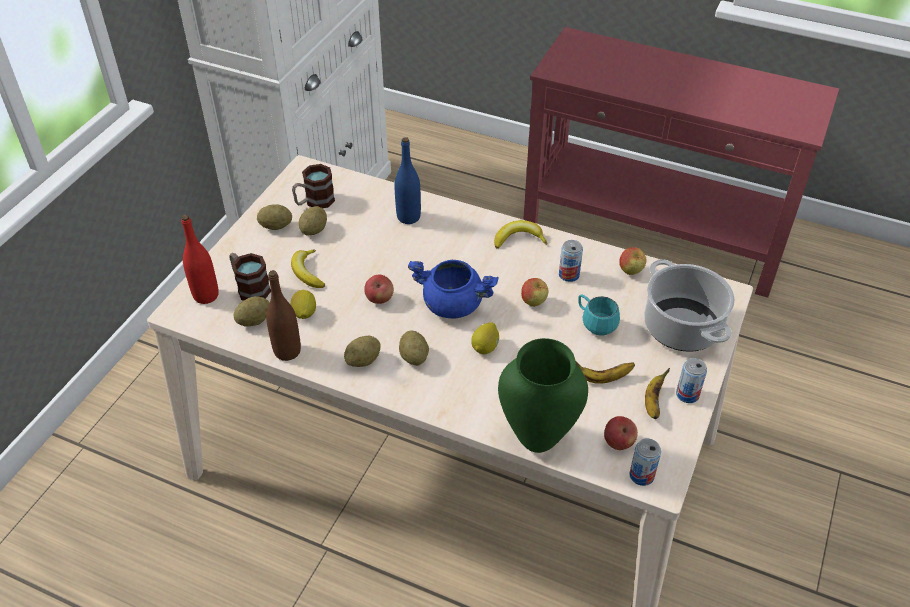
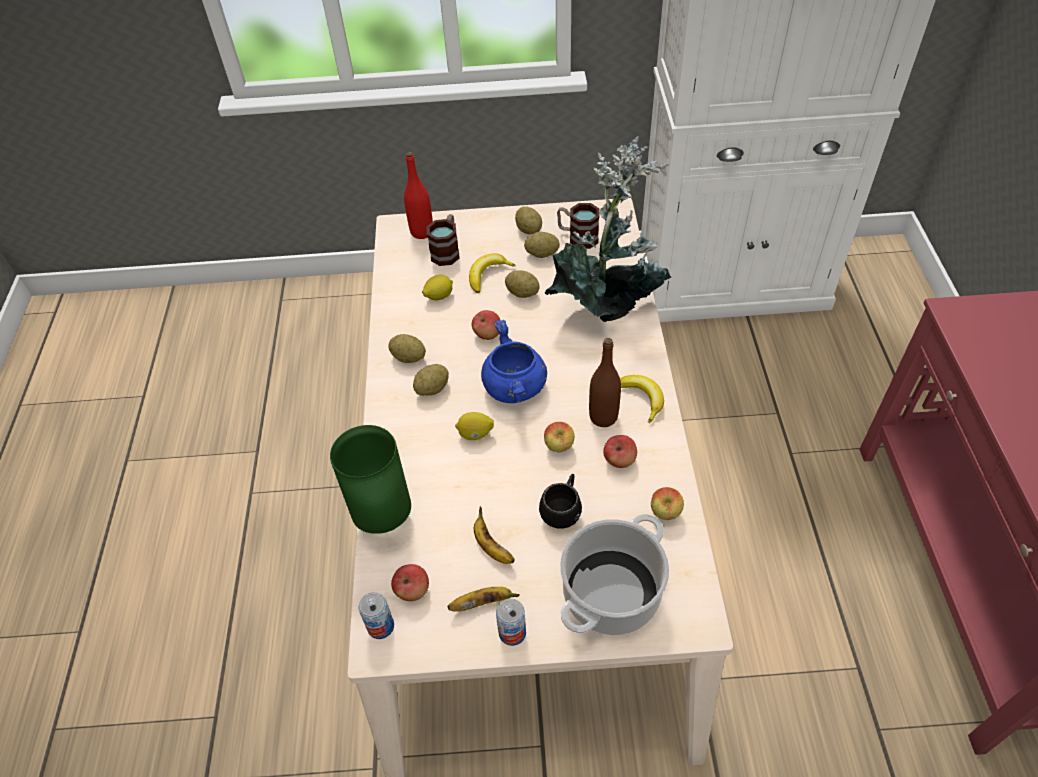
camera: 65 degrees right, 5 degrees up
(254, 321) = (412, 272): potato -> potato (522, 293)
(287, 351) = (391, 307): brown bottle -> brown bottle (603, 417)
(408, 217) = (608, 305): blue bottle -> potted plant
(569, 275) = (619, 460): can -> apple
(594, 324) = (563, 510): turquoise mug -> black mug

